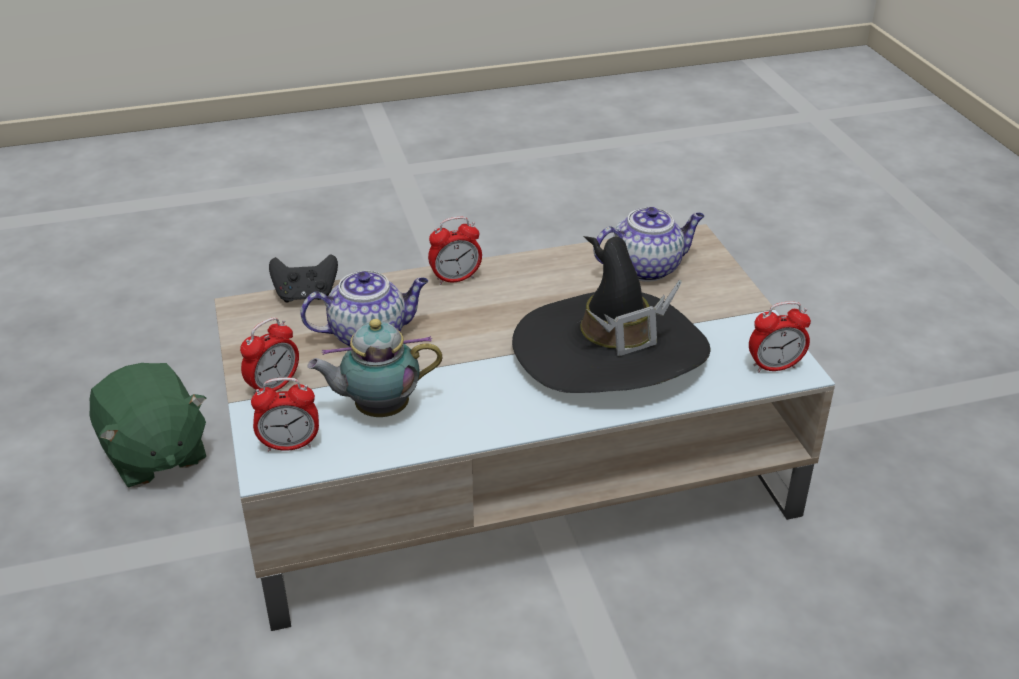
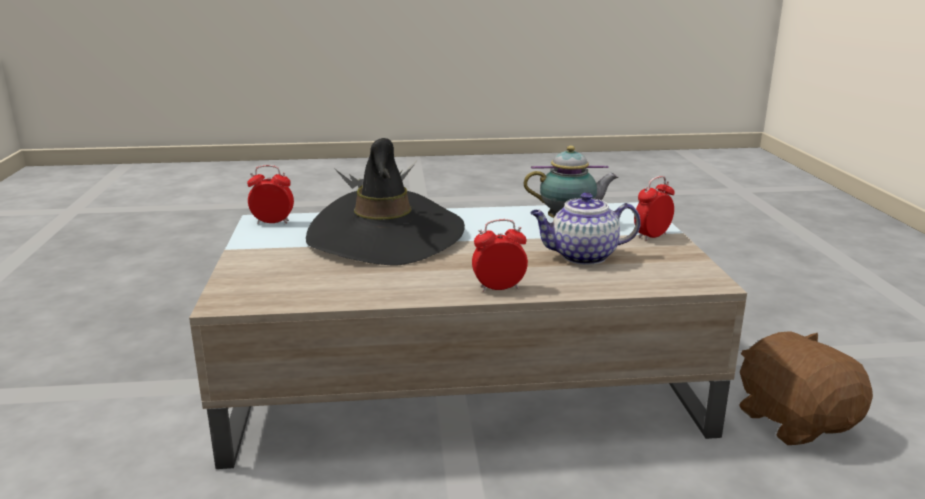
camera: 170 degrees left, 15 degrees down
(154, 454) = (795, 421): green plush toy -> brown plush toy
(290, 445) = (627, 214): alarm clock -> none
(306, 296) = (651, 286): black game controller -> none
(647, 268) = (301, 282): teapot -> none

